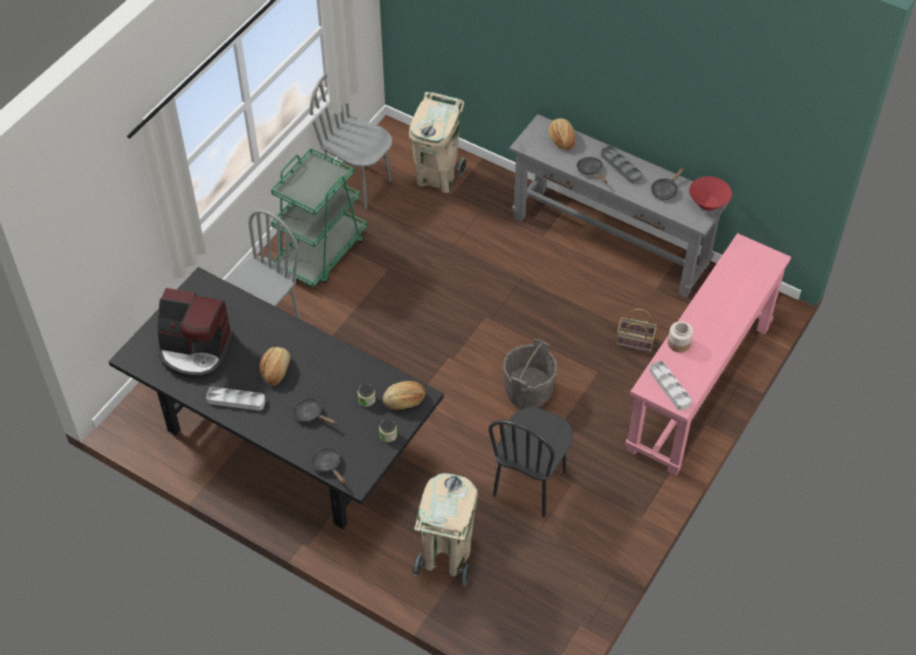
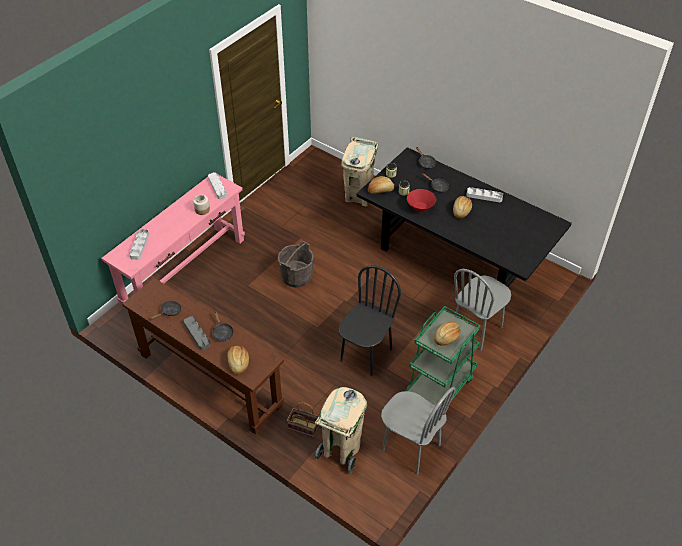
camera: 175 degrees left, 5 degrees down
(195, 350) = (515, 225): coffee machine -> none
(313, 180) = (447, 337): none -> bread
(530, 484) = (305, 227): black chair -> black chair (365, 354)
(610, 240) = (210, 380): grey console table -> brown console table
(634, 341) = (217, 303): basket -> basket (304, 427)
(708, 203) = (141, 299): red bowl -> red bowl (420, 207)
(746, 277) = (139, 246): none -> grey tray

